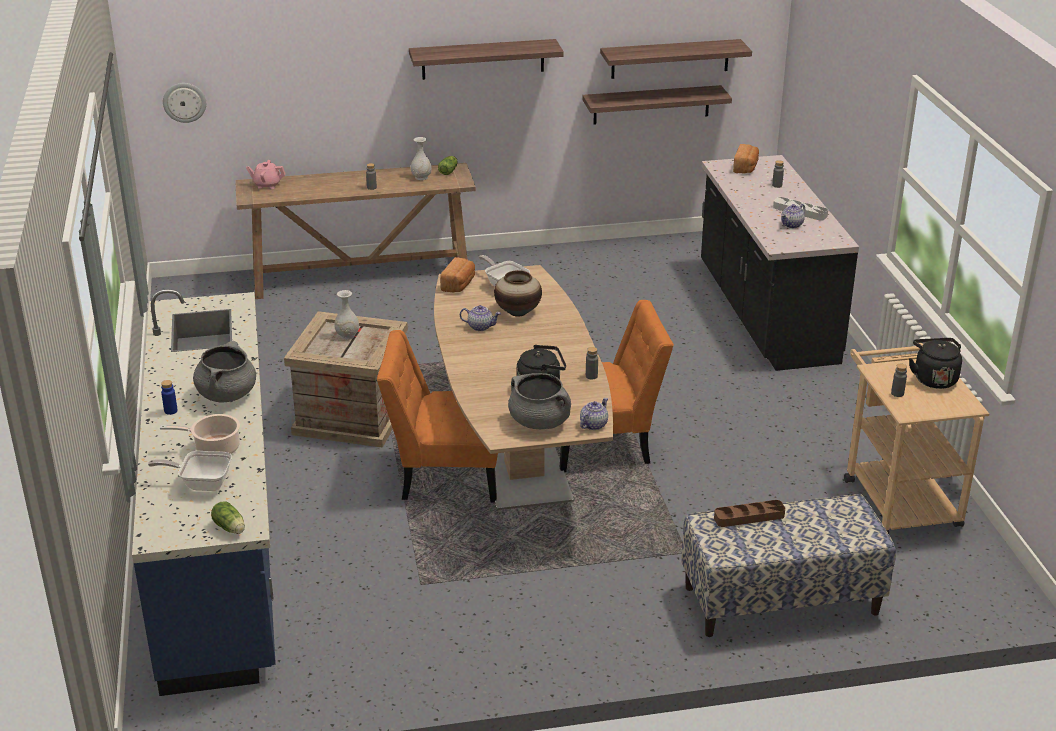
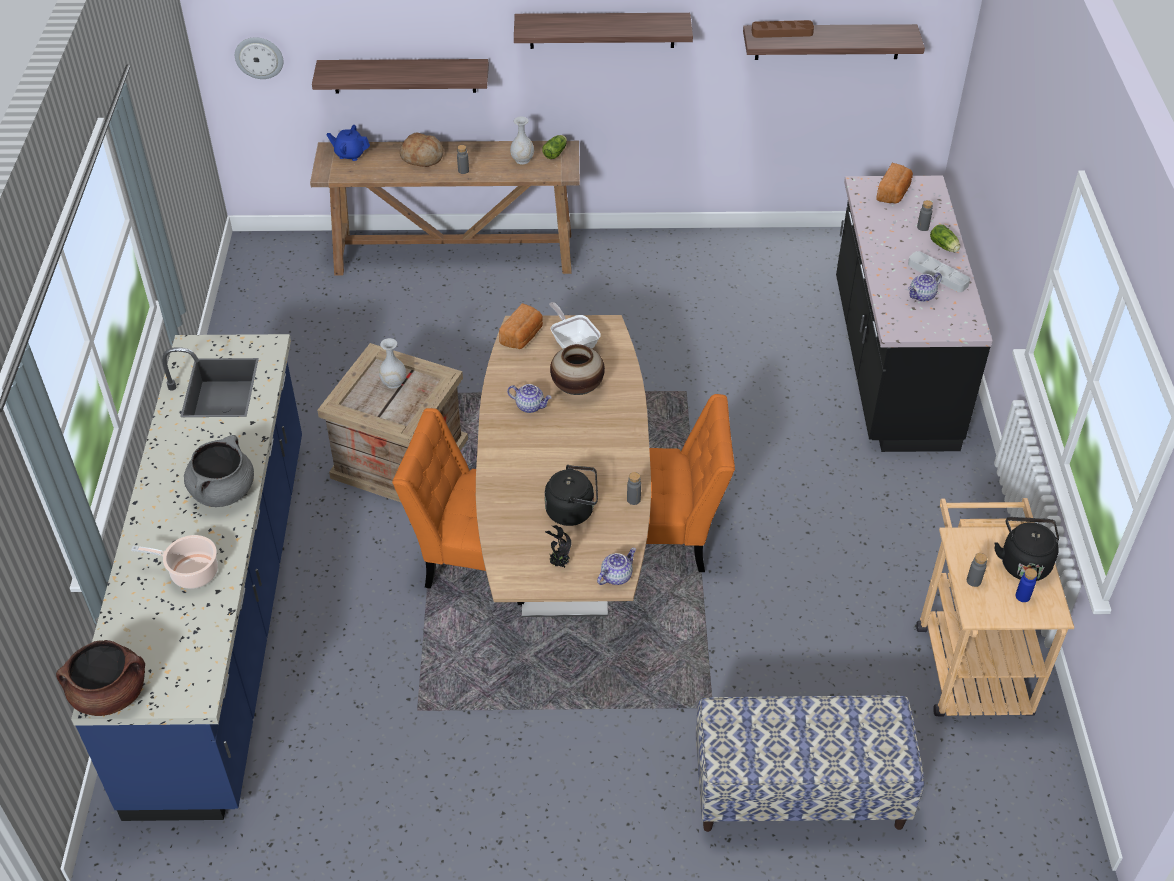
camera: 10 degrees right, 15 degrees up
(164, 534) = (110, 694): none -> brown cooking pot
(170, 411) = (159, 508): blue bottle -> blue bottle (1022, 596)
(201, 483) = (166, 623): frying pan -> none
(230, 528) = (180, 696): lettuce -> lettuce (944, 247)
(267, 185) = (350, 154): pink teapot -> blue teapot
(332, 182) = (422, 157): none -> bread
(540, 422) = (558, 564): grey cooking pot -> potted plant
(651, 105) = (801, 90): shelf -> shelf (404, 76)
(749, 517) = (769, 712): brown tray -> brown tray (782, 32)

